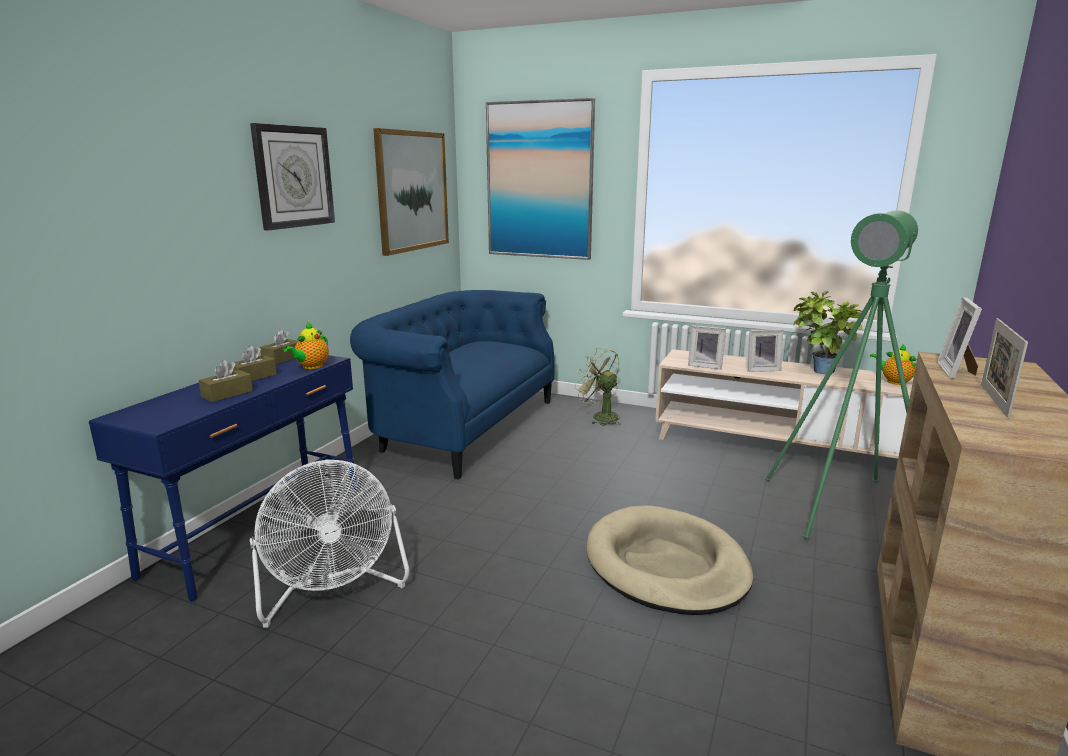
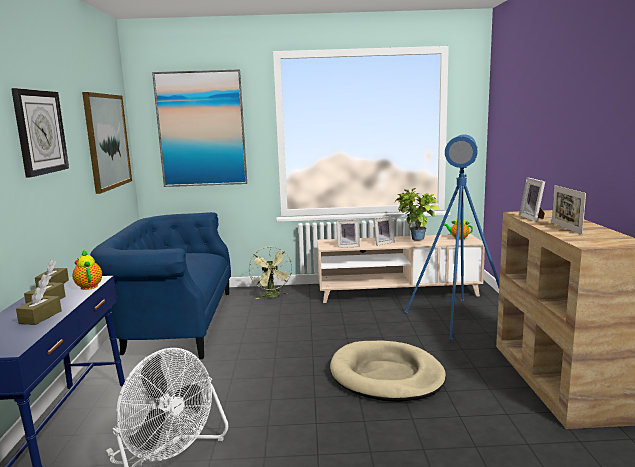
camera: 25 degrees left, 5 degrees down
(311, 367) = (89, 286): teapot -> teapot turned 150 degrees clockwise
(600, 416) = (272, 296): green fan -> green fan turned 120 degrees counterclockwise
(843, 508) = (457, 319): green floor lamp -> blue floor lamp

